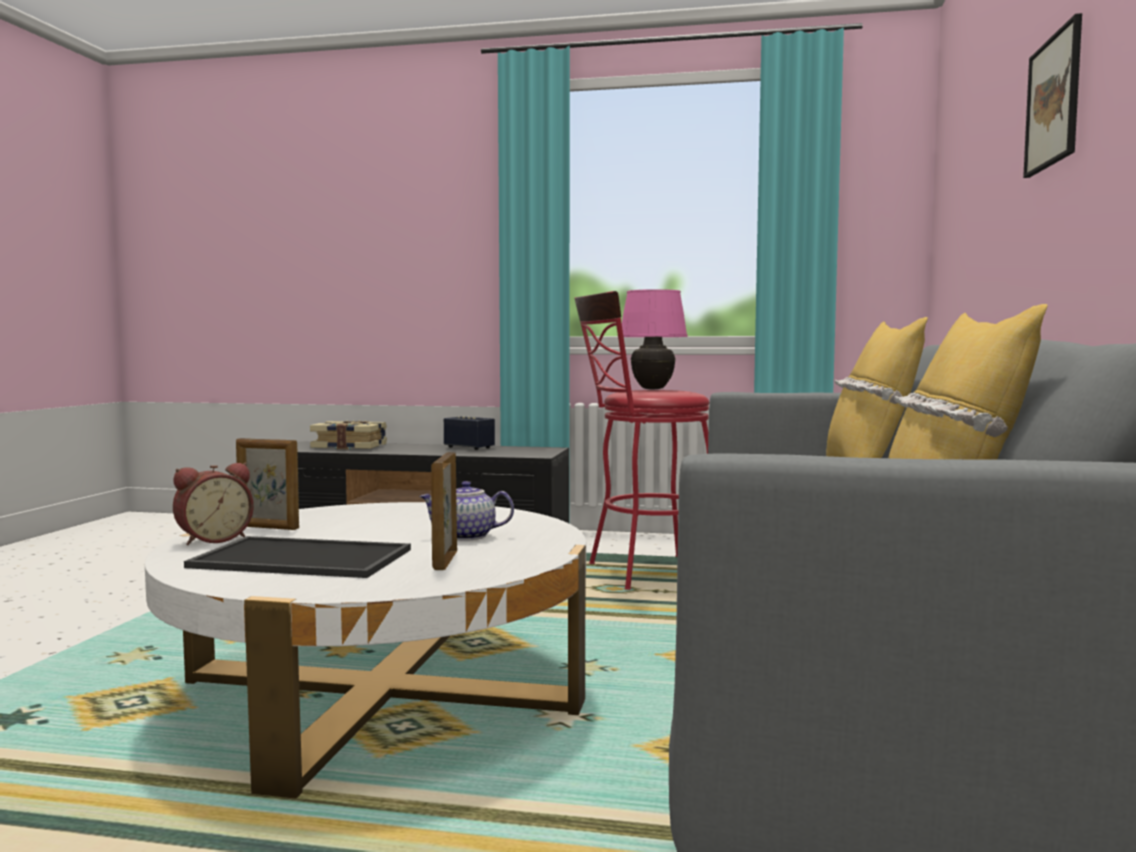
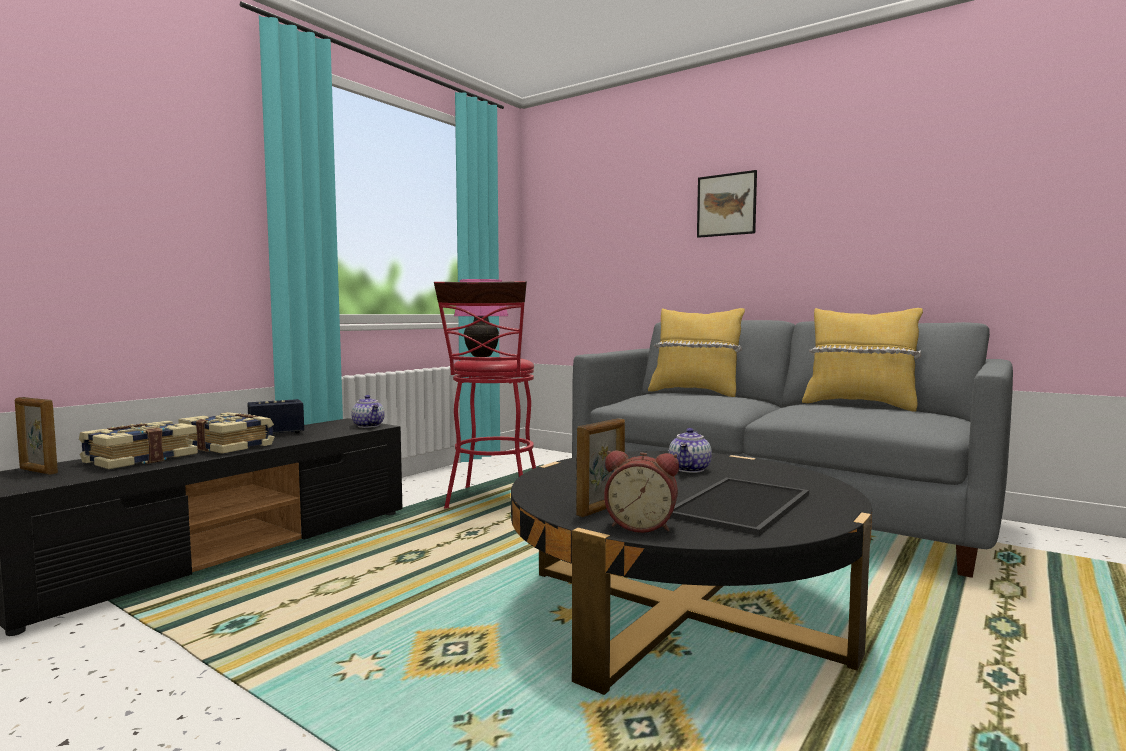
camera: 65 degrees left, 0 degrees up
(213, 539) = (641, 526): alarm clock -> alarm clock turned 120 degrees clockwise
(380, 693) = (680, 612): white coffee table -> black coffee table
(409, 449) = (229, 446): none -> book
(444, 560) = (763, 478): picture frame -> picture frame (38, 471)
(537, 454) = (369, 426): none -> teapot

